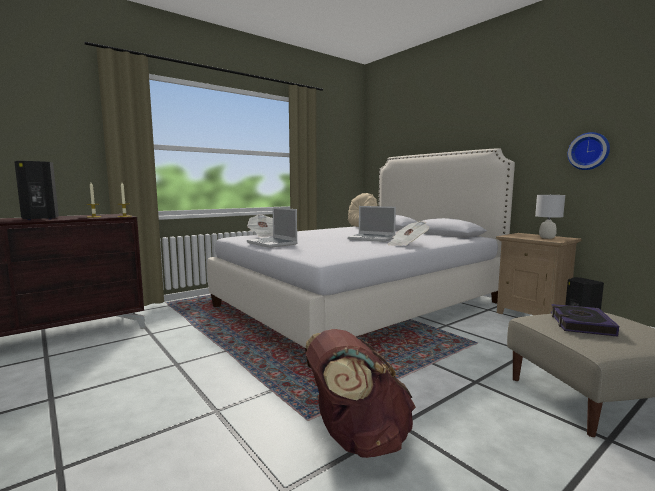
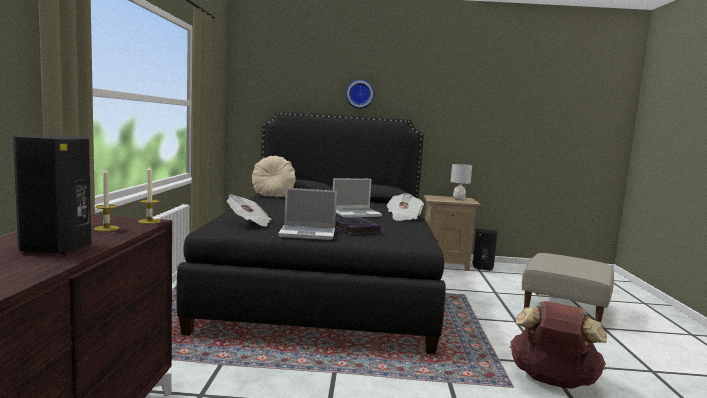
camera: 50 degrees left, 0 degrees up
(359, 304) = (324, 286): white bed -> black bed
(581, 324) = (561, 263): book -> book (354, 229)
(589, 151) = (476, 130): wall clock -> wall clock (360, 94)

